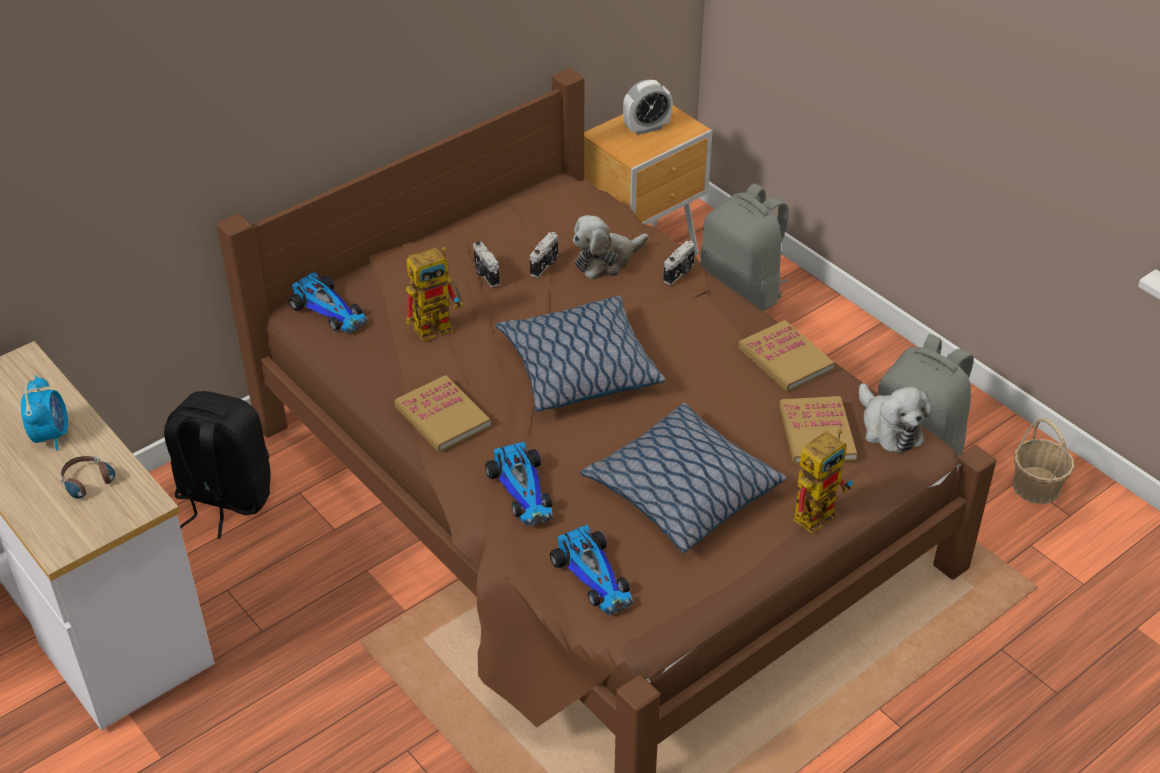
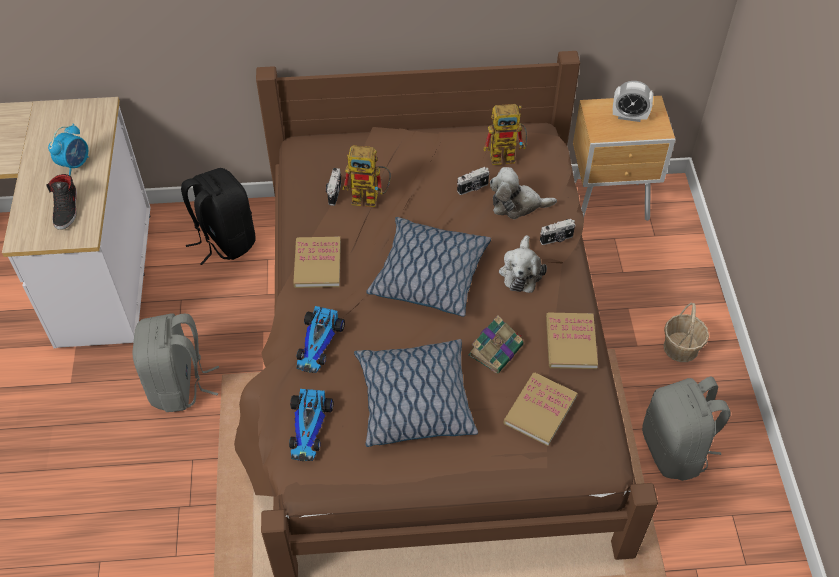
camera: 35 degrees right, 10 degrees up
(92, 486) = (66, 209): headphones -> black shoe
(330, 310) = (318, 154): toy car -> none
(485, 274) = (429, 176): camera -> camera (333, 193)
(718, 402) = (496, 349): none -> book
(742, 293) = (655, 265): grey backpack -> grey backpack (179, 385)
(818, 510) = (490, 467): toy robot -> toy robot (508, 155)
(889, 428) = (596, 435): plush toy -> plush toy (521, 271)
(1036, 486) = (741, 527): basket -> basket (681, 347)

